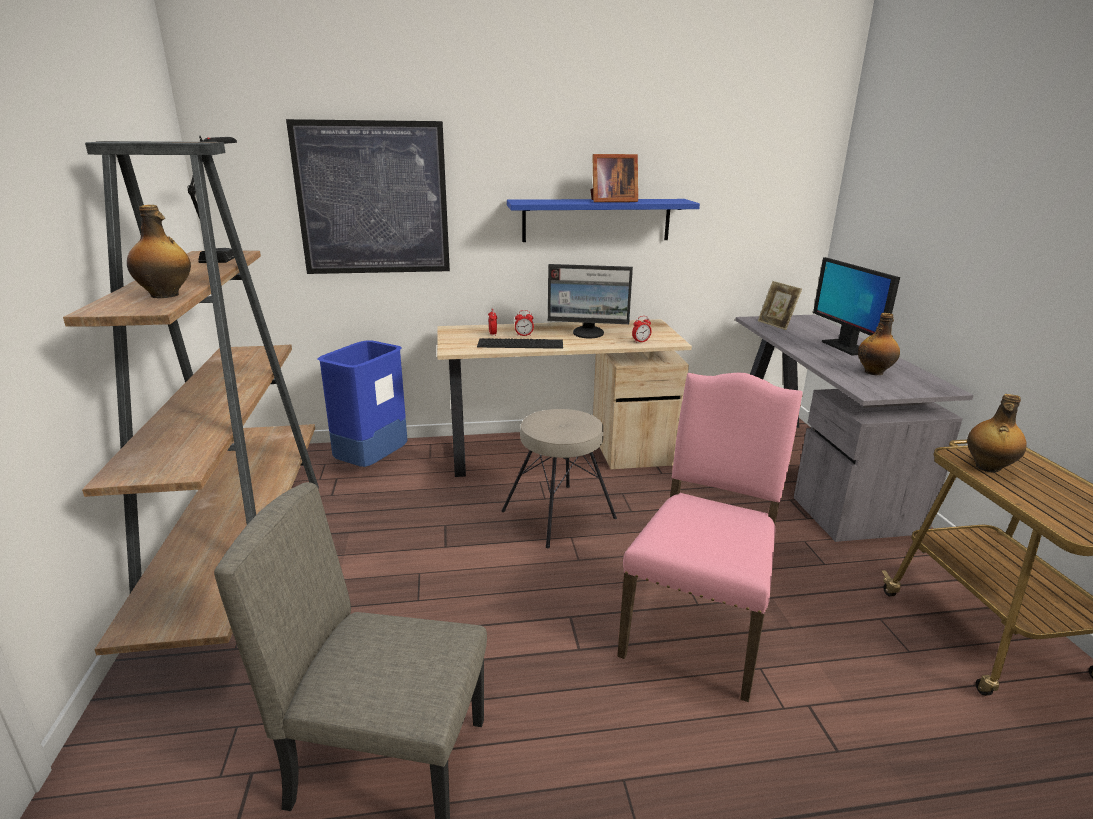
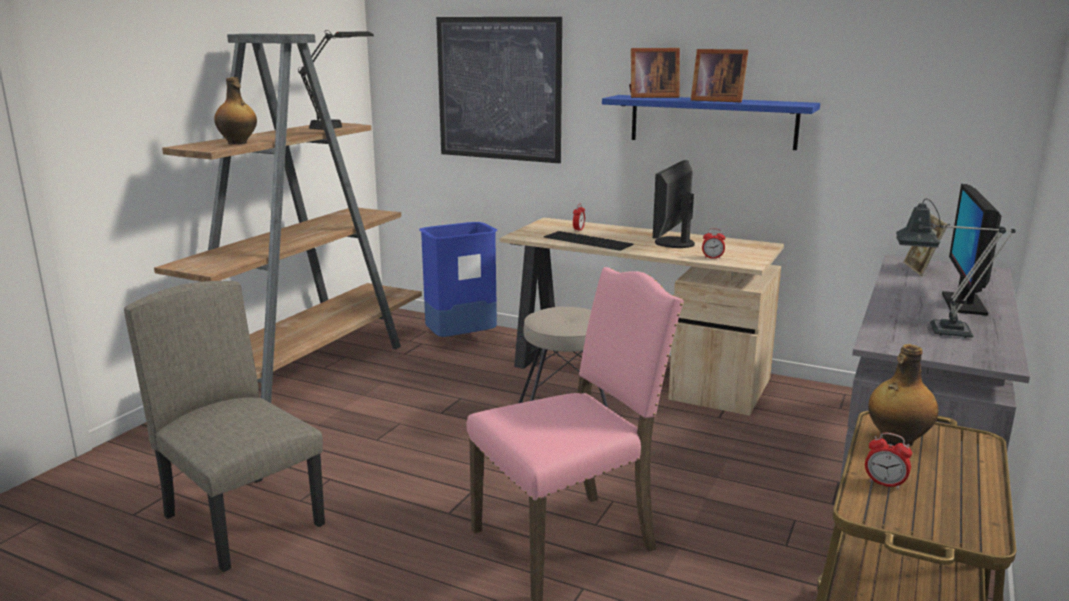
camera: 35 degrees right, 5 degrees down
(524, 335) = (605, 235): alarm clock -> alarm clock (884, 484)
(546, 200) = (651, 97): none -> picture frame
(588, 333) = (672, 243): monitor -> monitor turned 75 degrees clockwise
(874, 372) = (938, 330): bottle -> table lamp

